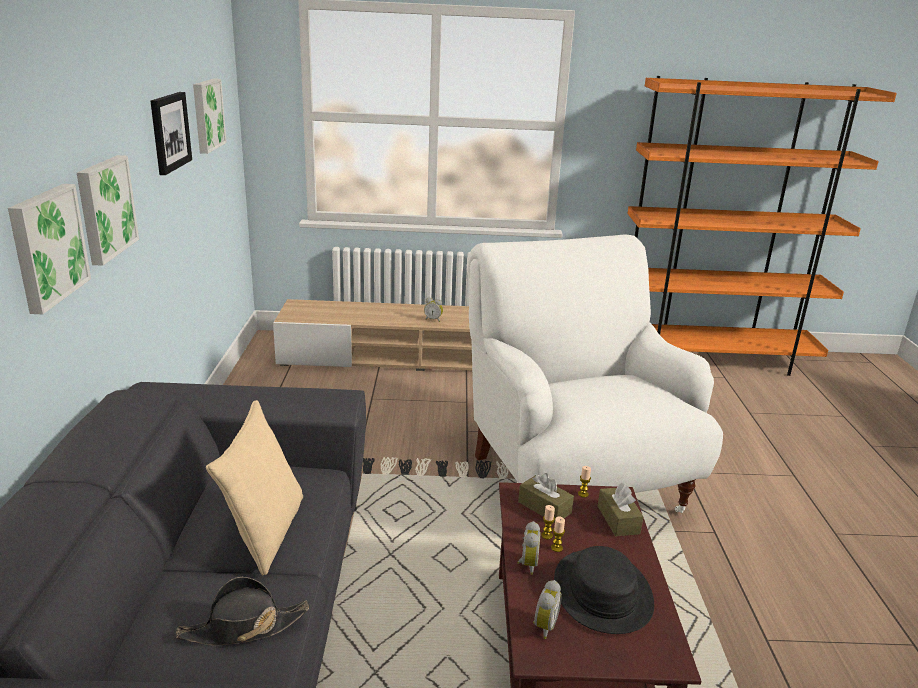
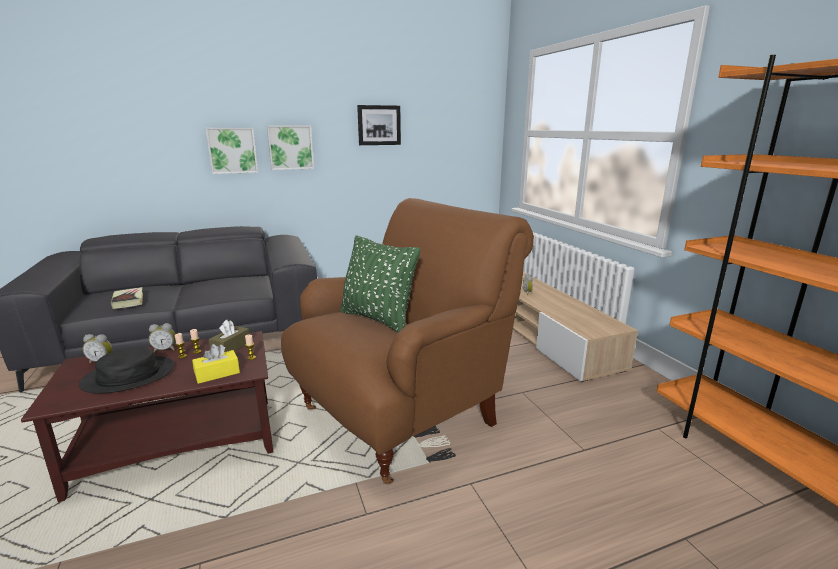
camera: 70 degrees right, 5 degrees down
(206, 115) = (438, 124): picture -> none
(243, 627) = (128, 301): black hat -> book
(265, 532) = (204, 292): beige pillow -> none
(573, 482) = (401, 415): white armchair -> brown armchair
(591, 383) = (378, 318): none -> green pillow
(618, 520) = (217, 373): brown tissue box -> yellow tissue box

